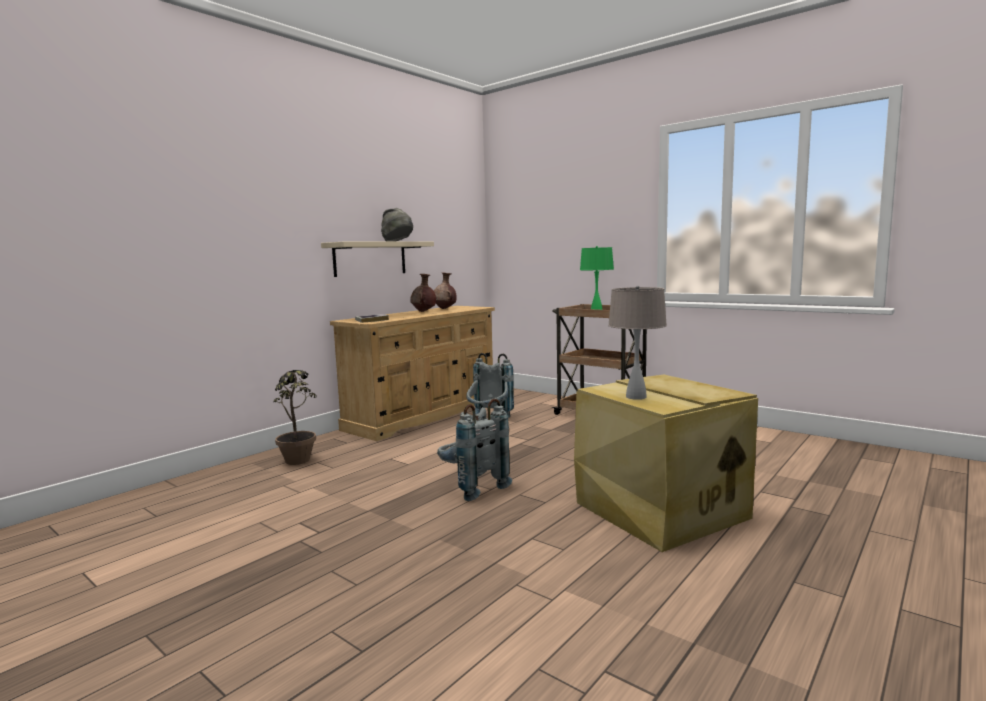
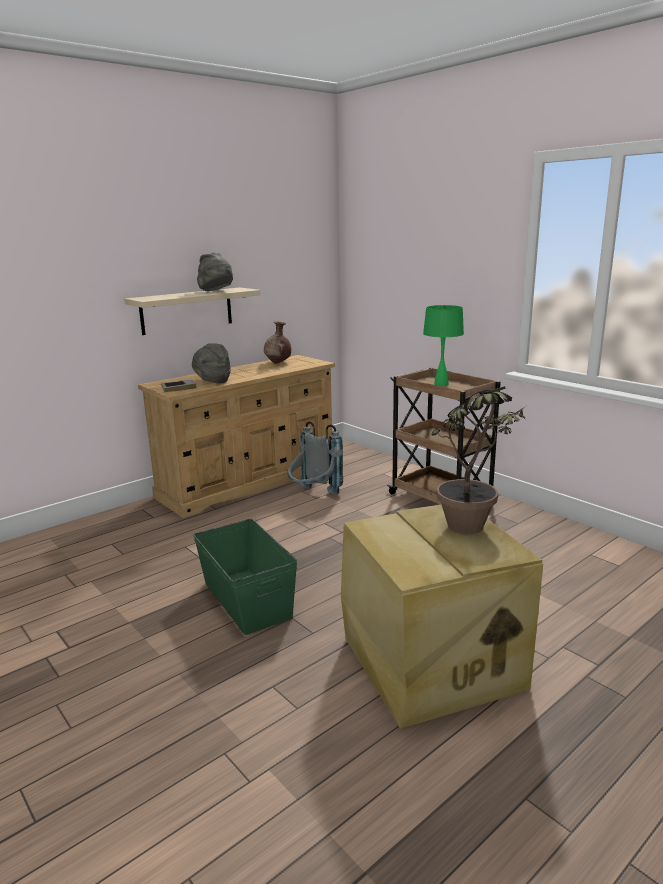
camera: 10 degrees right, 10 degrees up
(299, 463) = (93, 544): potted plant -> potted plant (472, 532)
(398, 317) = (212, 381): none -> grey hat
(423, 311) = (250, 369): brown vase -> none
(471, 487) = (246, 600): grey backpack -> green storage box
(636, 397) = (397, 548): beige table lamp -> none

